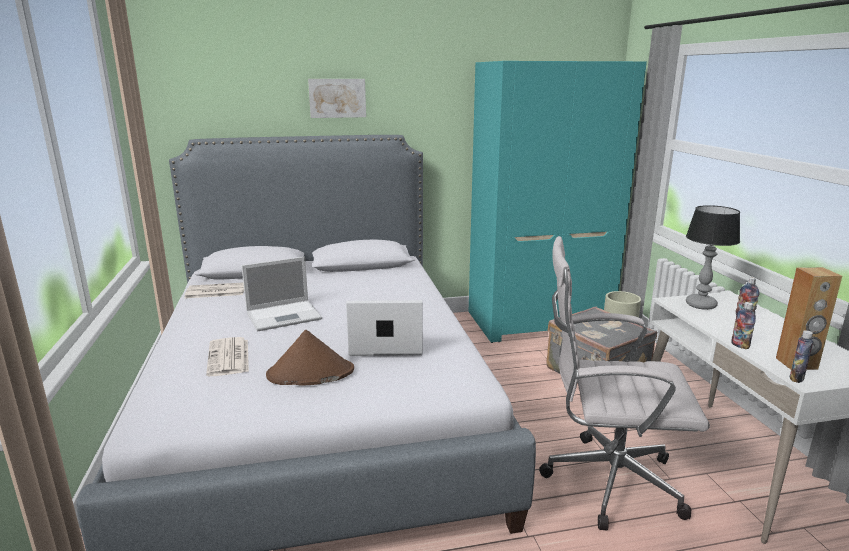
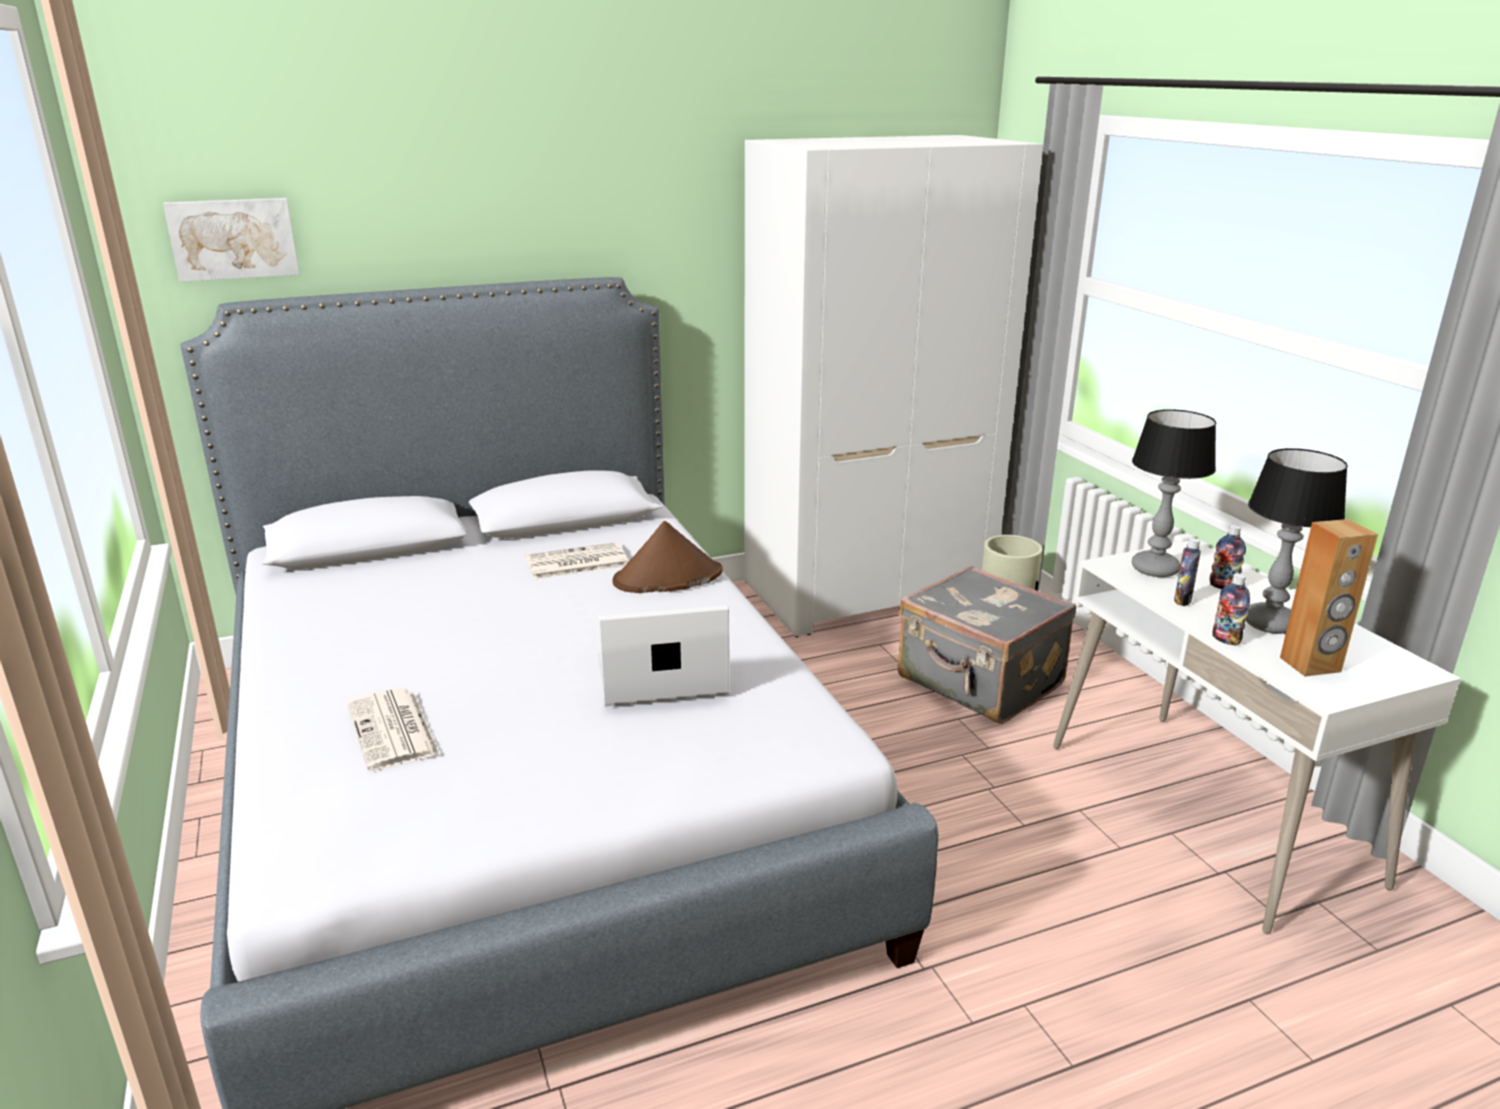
camera: 10 degrees left, 5 degrees up
(215, 291) = (310, 595): newspaper -> newspaper (575, 563)
(285, 315) = (462, 636): laptop -> none
(310, 373) = (549, 746): brown hat -> brown hat (667, 578)
(337, 98) = (497, 212): picture -> picture (233, 238)
(539, 321) = (868, 589): turquoise wardrobe -> white wardrobe
(605, 481) = (1025, 864): white office chair -> none
(771, 338) = (1268, 623): none -> table lamp
(796, 378) = (1314, 690): bottle -> bottle (1182, 600)

